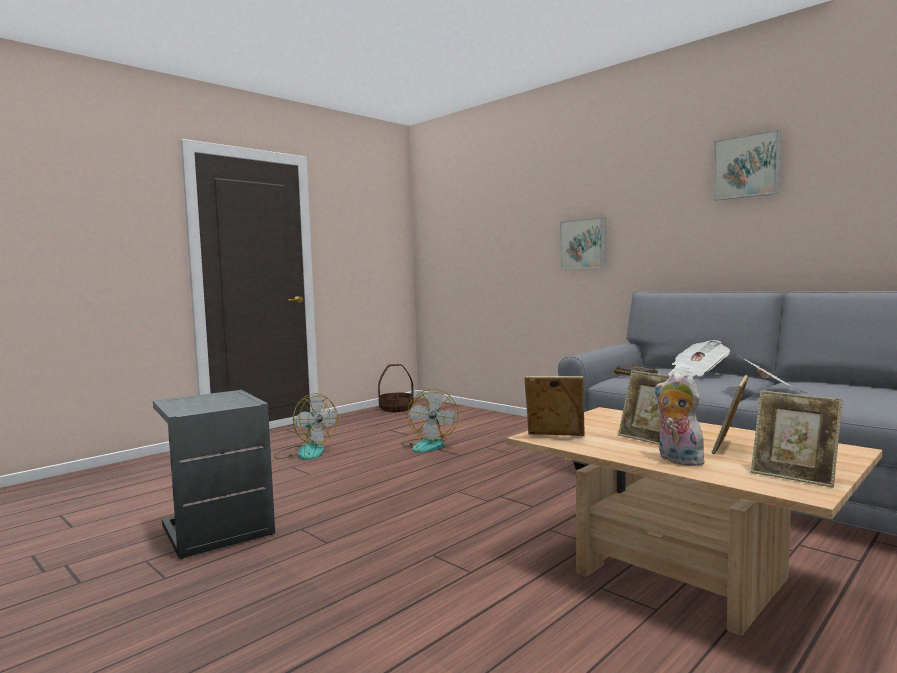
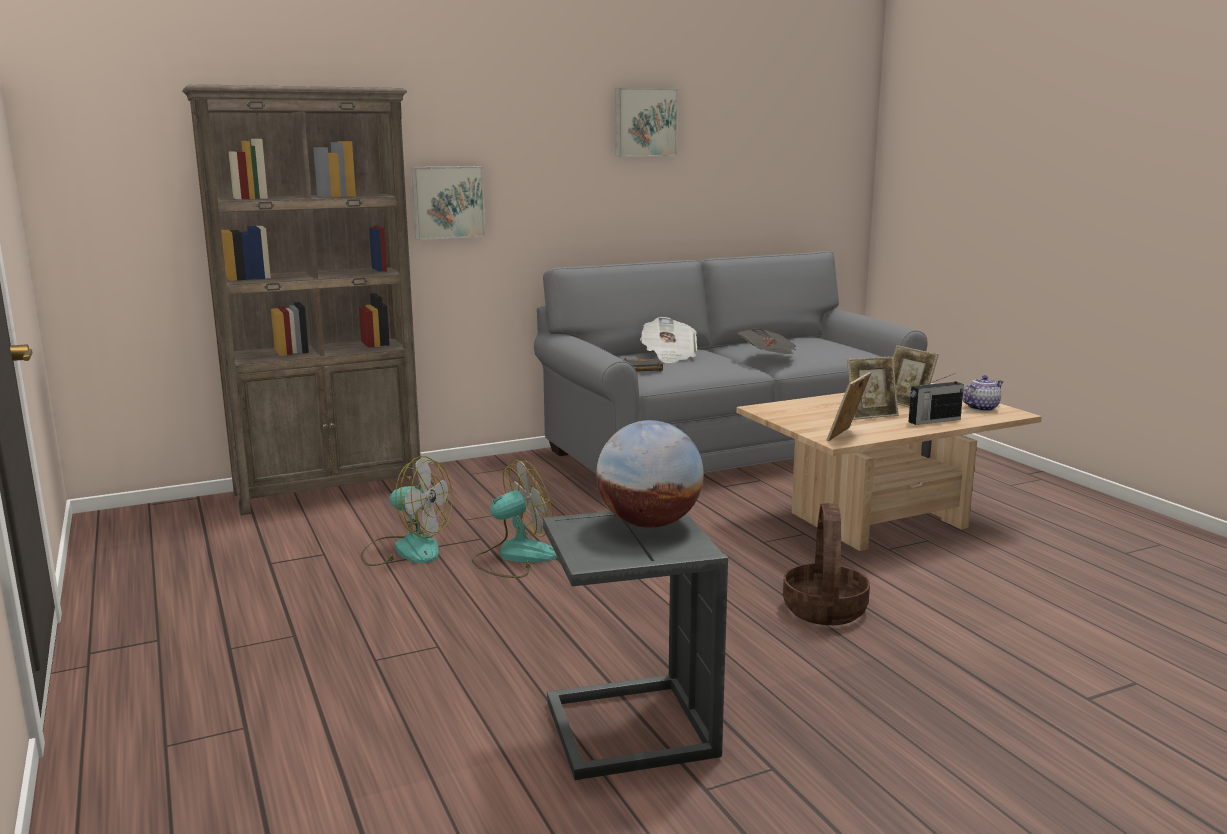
camera: 70 degrees left, 10 degrees up
(229, 401) = (649, 523): none -> globe
(305, 452) = (303, 643): fan -> fan (514, 557)
(396, 409) = (129, 540): basket -> basket (823, 609)
(494, 418) = (330, 490): none -> brown bookcase
(677, 460) = (933, 420): plush toy -> radio
(794, 477) = (981, 408): picture frame -> teapot

